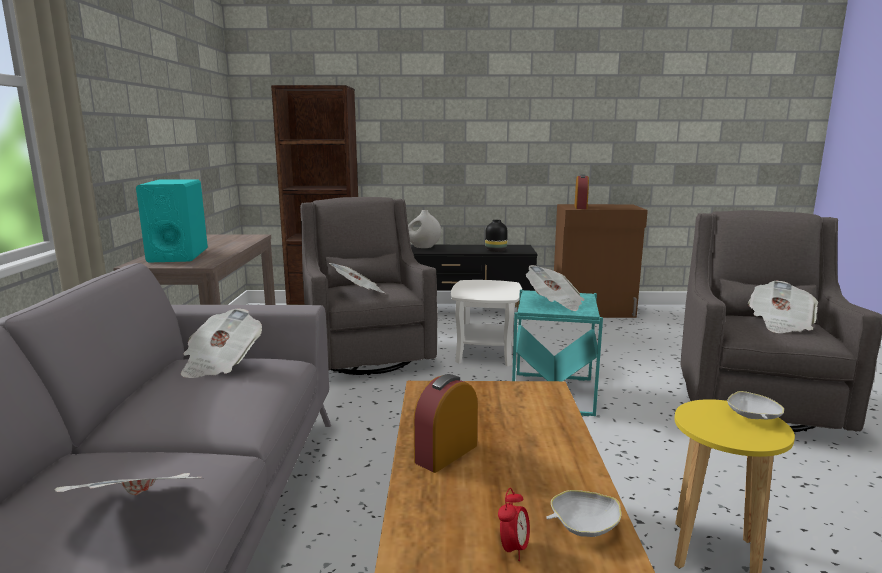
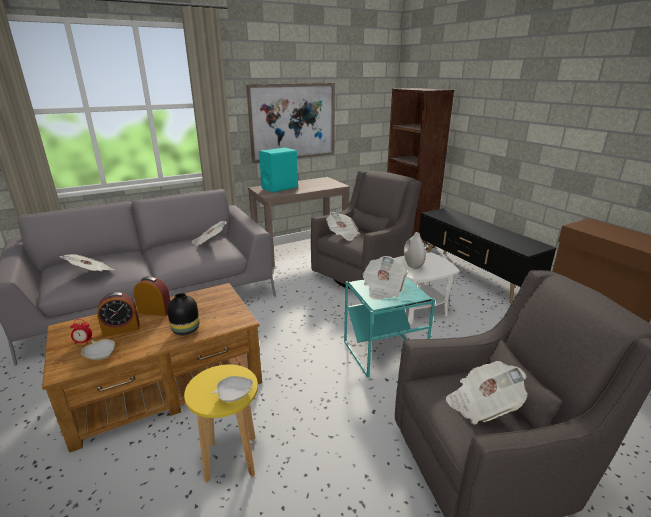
camera: 60 degrees right, 10 degrees up
(146, 134) = (293, 122): none -> picture
(423, 247) = (467, 220): white vase -> white vase (413, 265)
(495, 250) = (505, 241): black vase -> black vase (186, 329)
(580, 207) = (591, 228): alarm clock -> alarm clock (121, 329)

